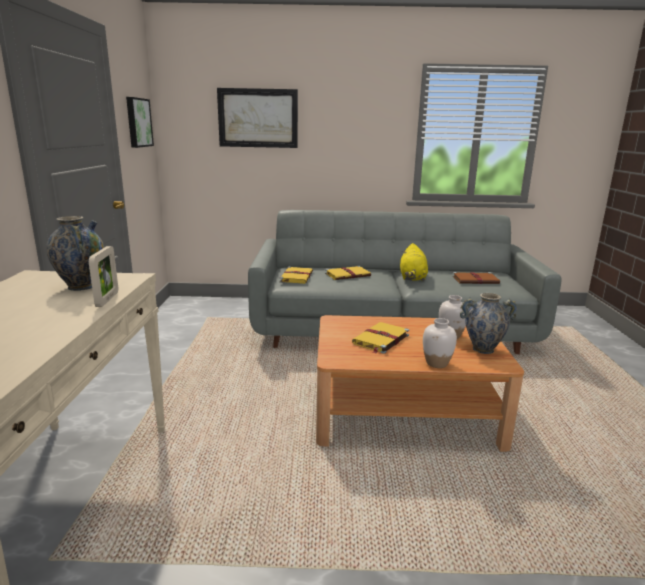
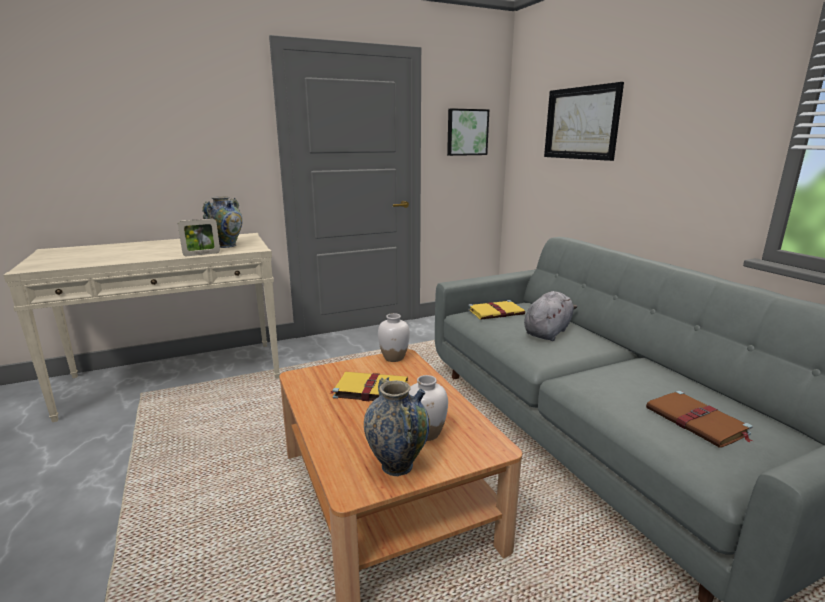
camera: 65 degrees right, 0 degrees up
(348, 275) = (548, 332): yellow book -> grey plush toy
(412, 278) = (613, 370): yellow plush toy -> none
(437, 363) = (325, 434): white vase -> white vase (394, 358)

